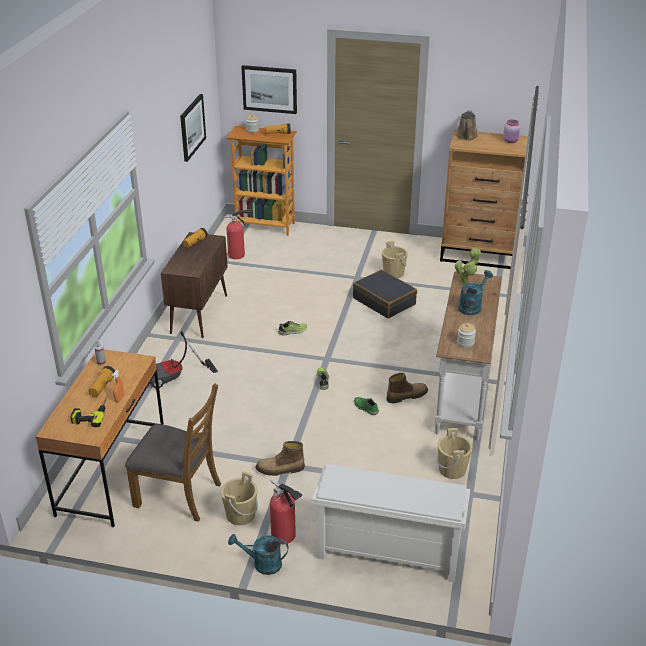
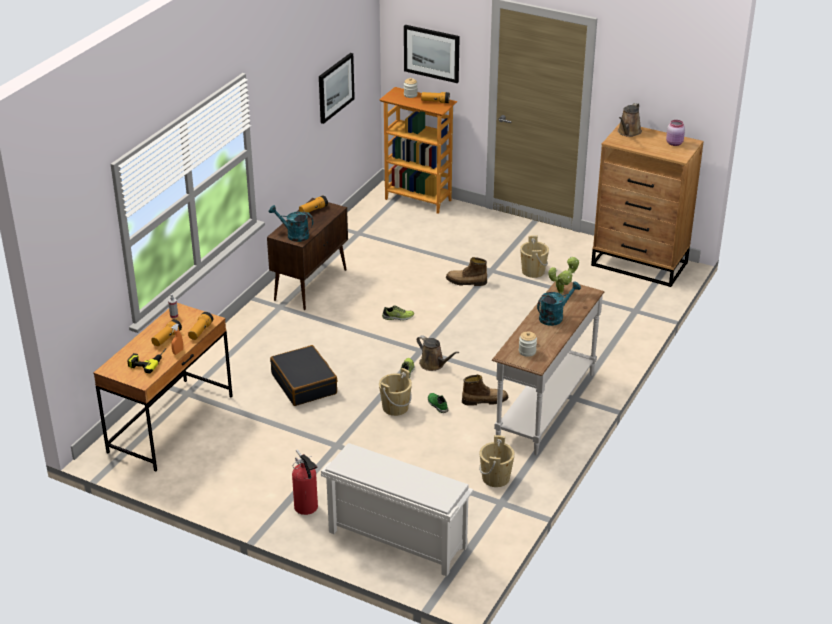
camera: 15 degrees right, 0 degrees up
(135, 374) = (200, 331): none -> flashlight
(175, 378) = (262, 345): vacuum cleaner -> none
(179, 494) = (225, 453): brown chair -> none
(238, 255) = (376, 227): fire extinguisher -> none
(240, 515) = (274, 482): beige bucket -> beige bucket (395, 407)
(262, 564) = (276, 527): turquoise watering can -> turquoise watering can (294, 235)
(280, 469) = (328, 448): boot -> boot (466, 282)
(344, 370) = (434, 364): none -> brown watering can
(384, 301) = (508, 300): black suitcase -> black suitcase (304, 384)

